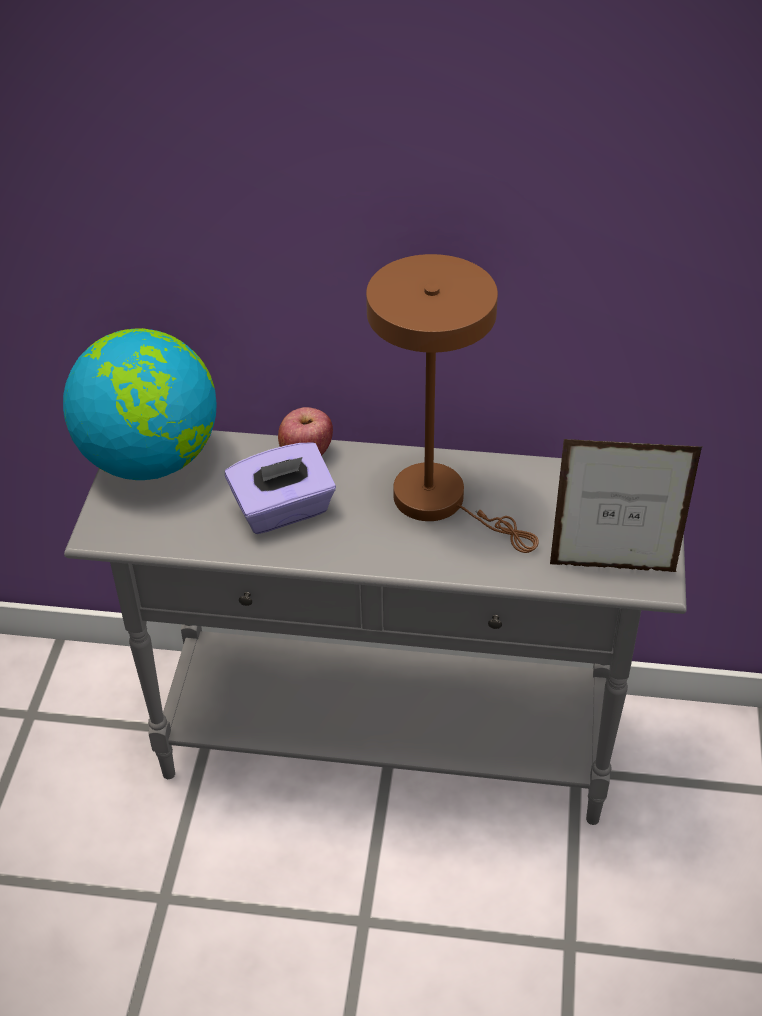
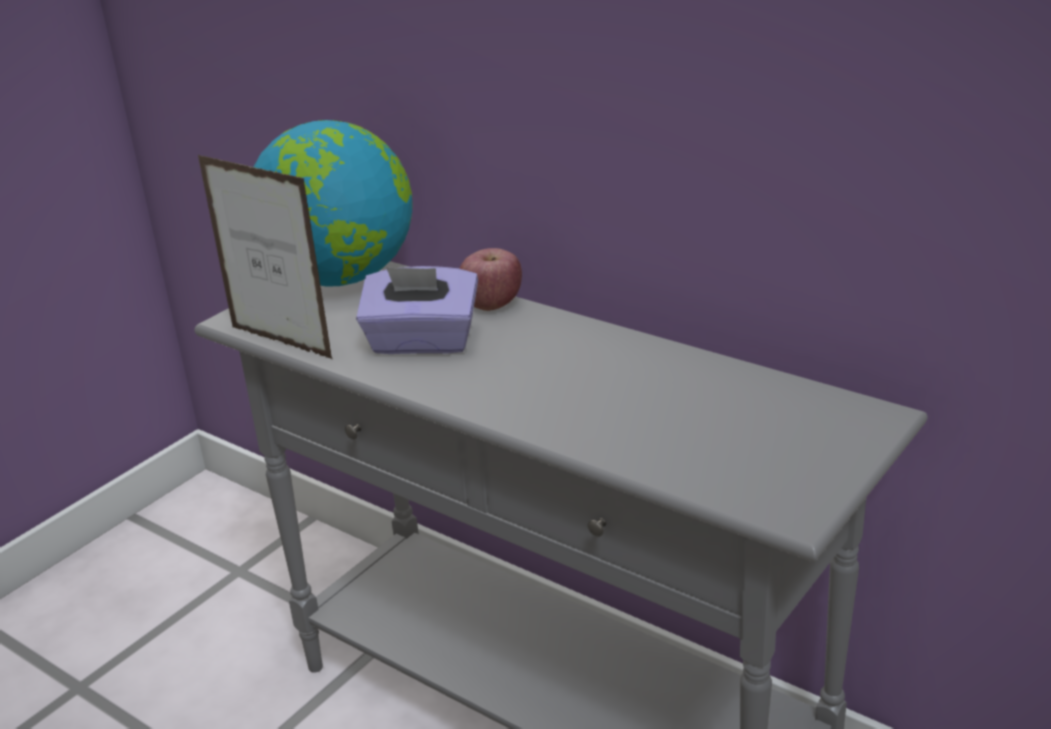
camera: 30 degrees right, 15 degrees down
(441, 501) = (595, 373): brown table lamp -> none
(612, 568) = (747, 483): picture frame -> picture frame (281, 343)

